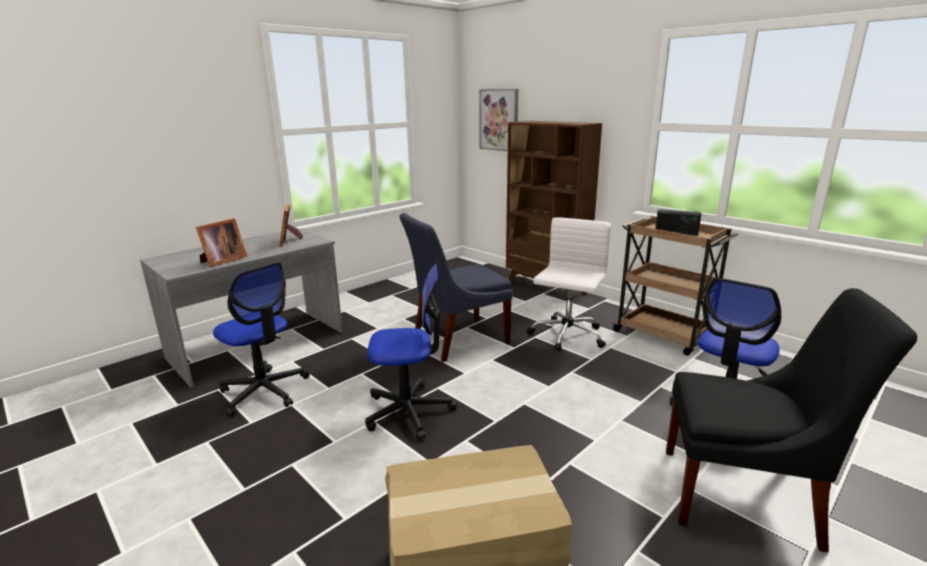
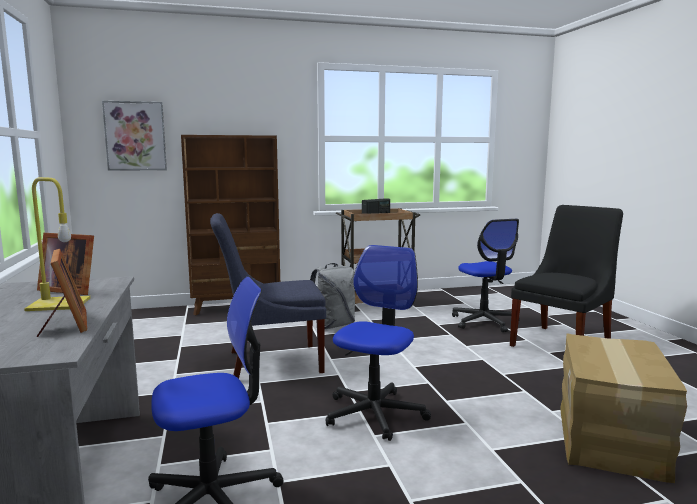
camera: 60 degrees left, 10 degrees down
(259, 248) = (57, 304): none -> yellow table lamp
(456, 339) = (270, 362): blue chair -> blue chair turned 75 degrees clockwise
(566, 336) = (333, 325): white office chair -> grey backpack

